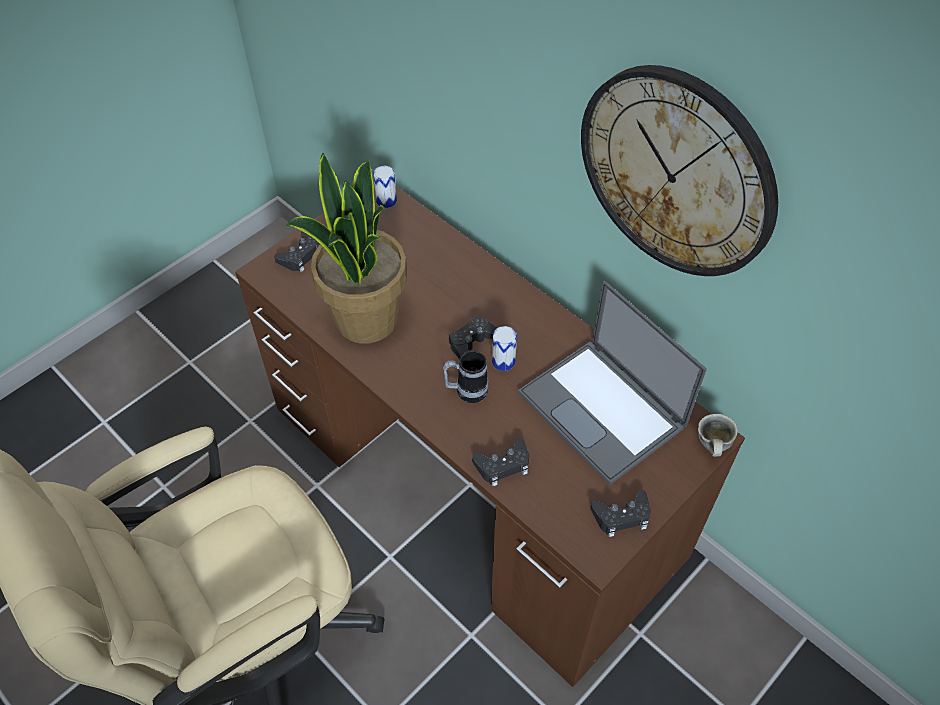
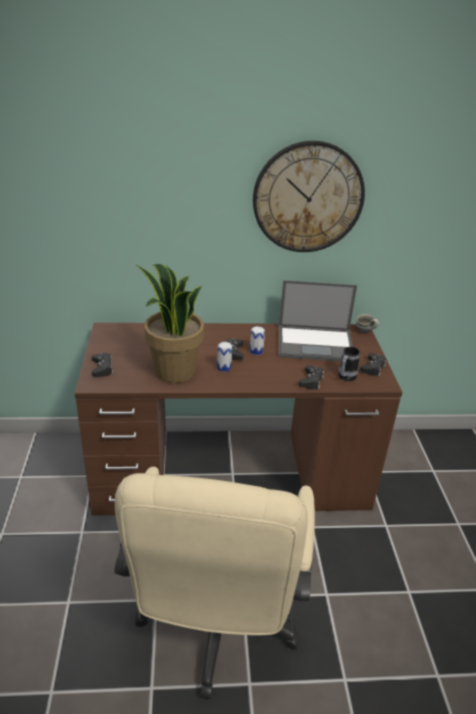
camera: 50 degrees left, 20 degrees down
(386, 201) = (113, 329): can -> can (224, 367)
(465, 391) = (258, 368): mug -> mug (345, 378)

